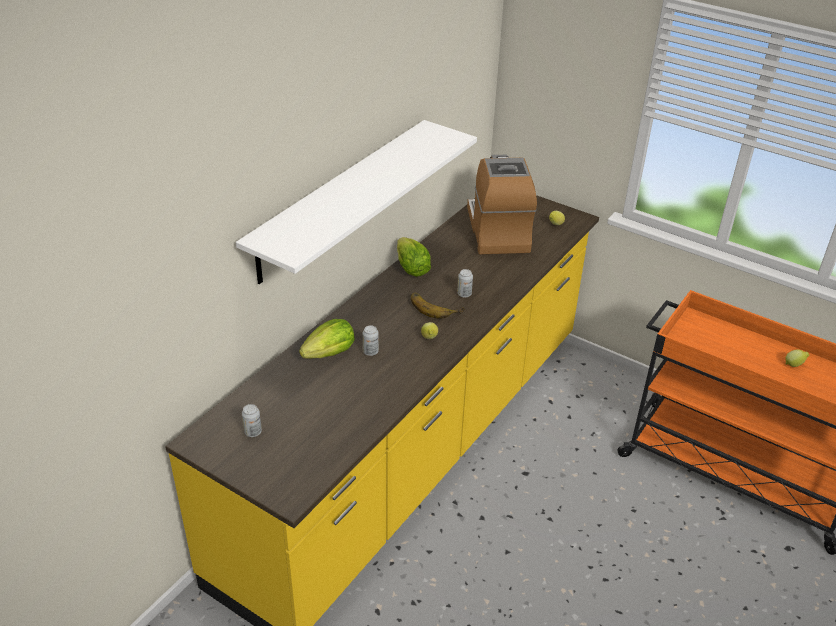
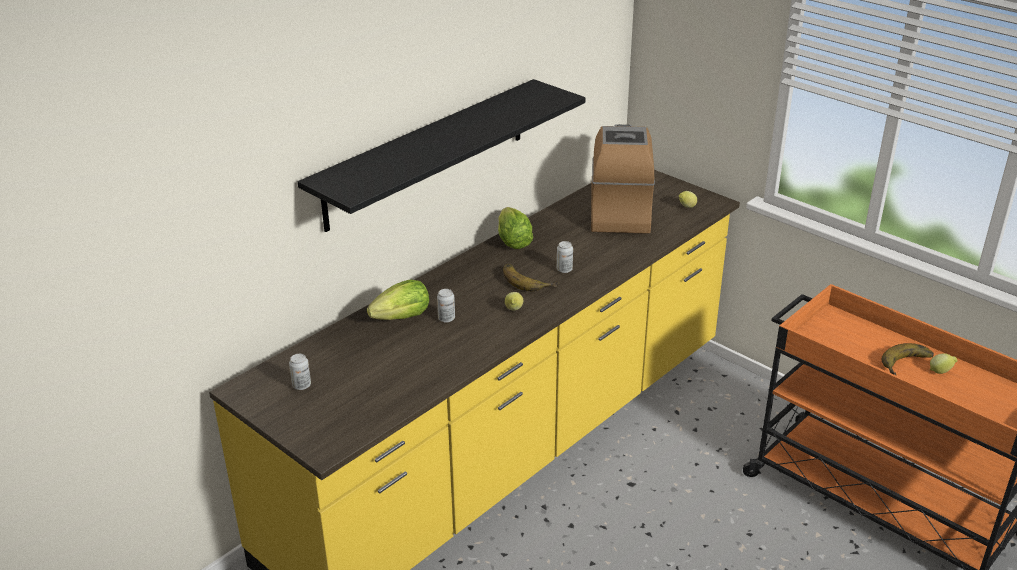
camera: 10 degrees right, 5 degrees down
(340, 199) = (427, 153): white shelf -> black shelf
(768, 362) = (909, 366): none -> banana

